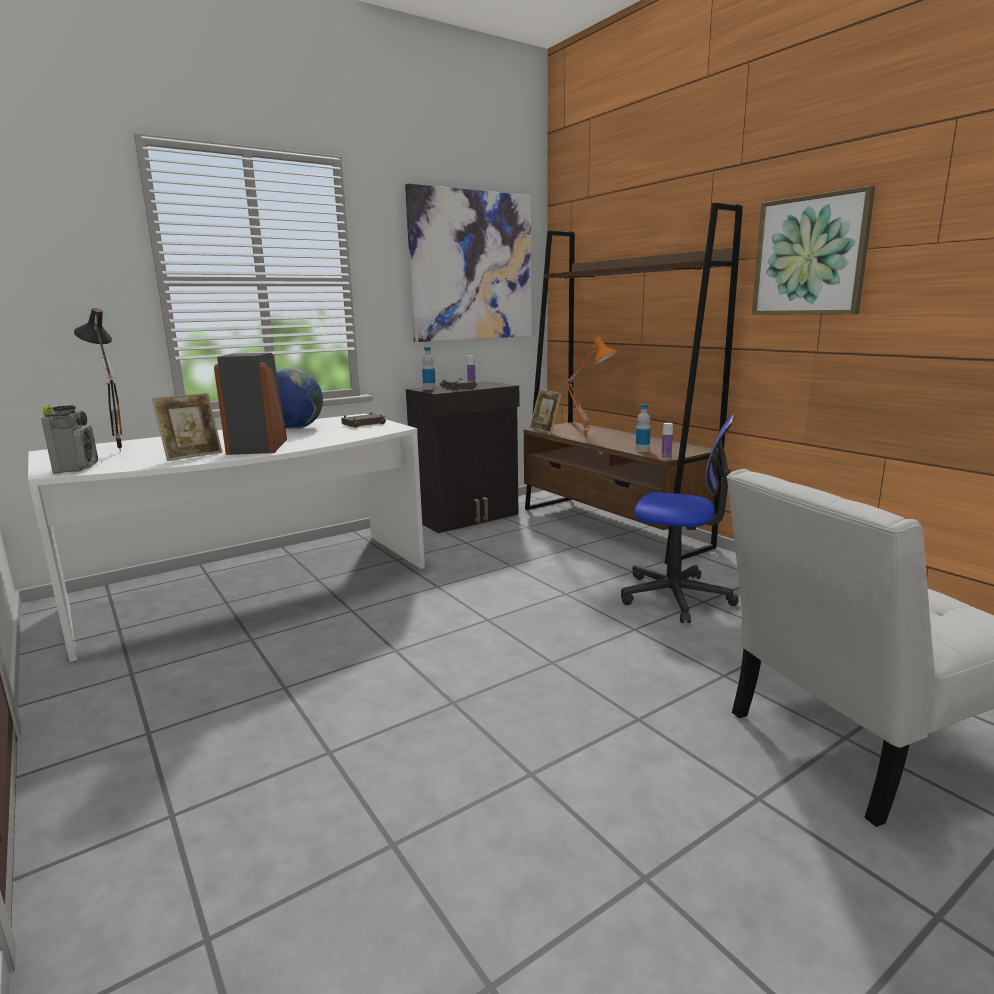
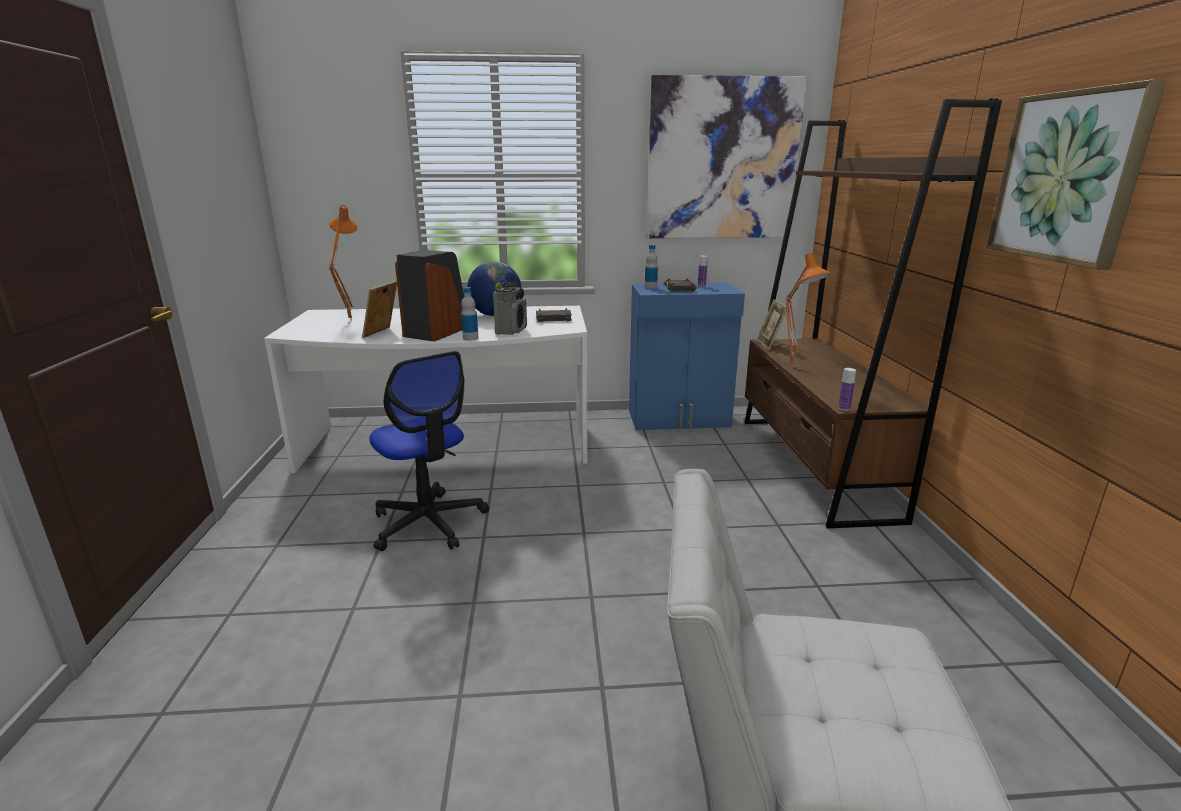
camera: 30 degrees right, 5 degrees up
(76, 467) = (303, 332): radio -> radio (511, 331)
(117, 452) = (348, 320): black table lamp -> orange table lamp
(192, 455) = (382, 333): picture frame -> picture frame turned 120 degrees clockwise
(467, 517) = (679, 419): black cabinet -> blue cabinet
(642, 450) = (833, 392): bottle -> bottle (470, 338)
(675, 596) = (792, 569): office chair -> office chair (429, 523)

